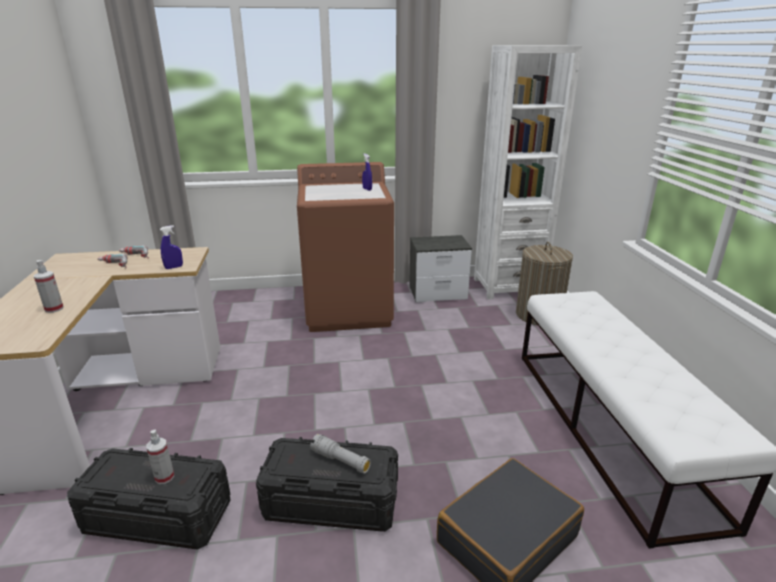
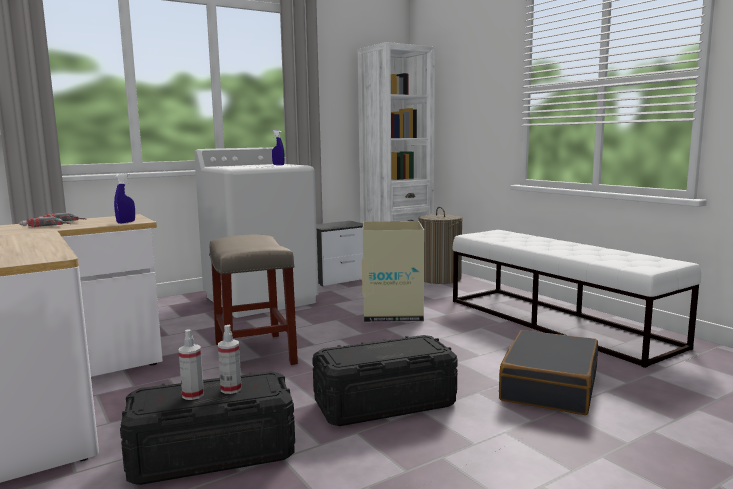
camera: 25 degrees left, 15 degrees down
(54, 309) = (28, 246): spray bottle -> spray bottle (193, 395)
(285, 389) = (255, 353): none -> beige stool
(340, 460) = (394, 348): grey flashlight -> none
(348, 310) = (261, 299): brown washing machine -> white washing machine
(446, 362) = (392, 313): none -> cardboard box

